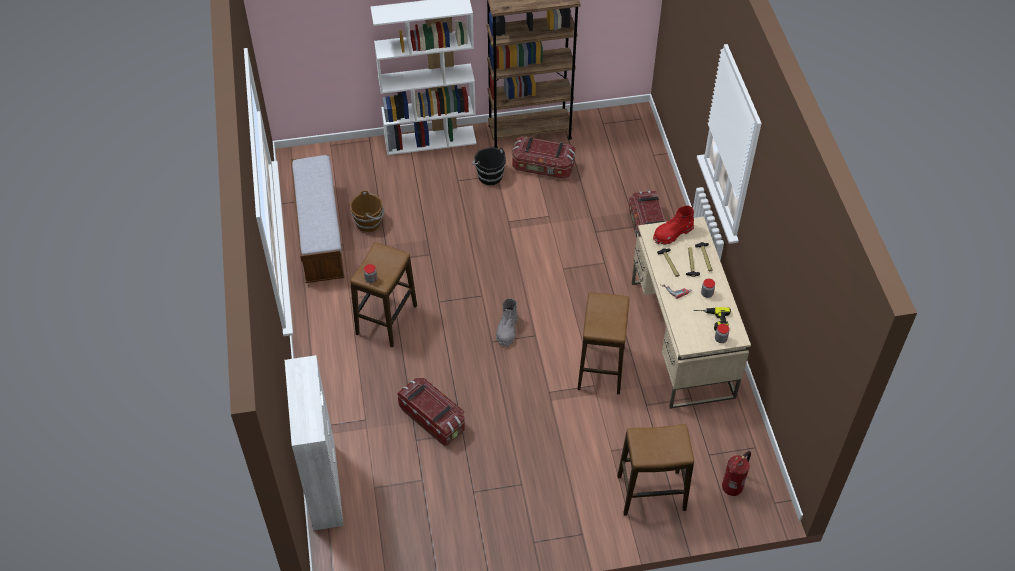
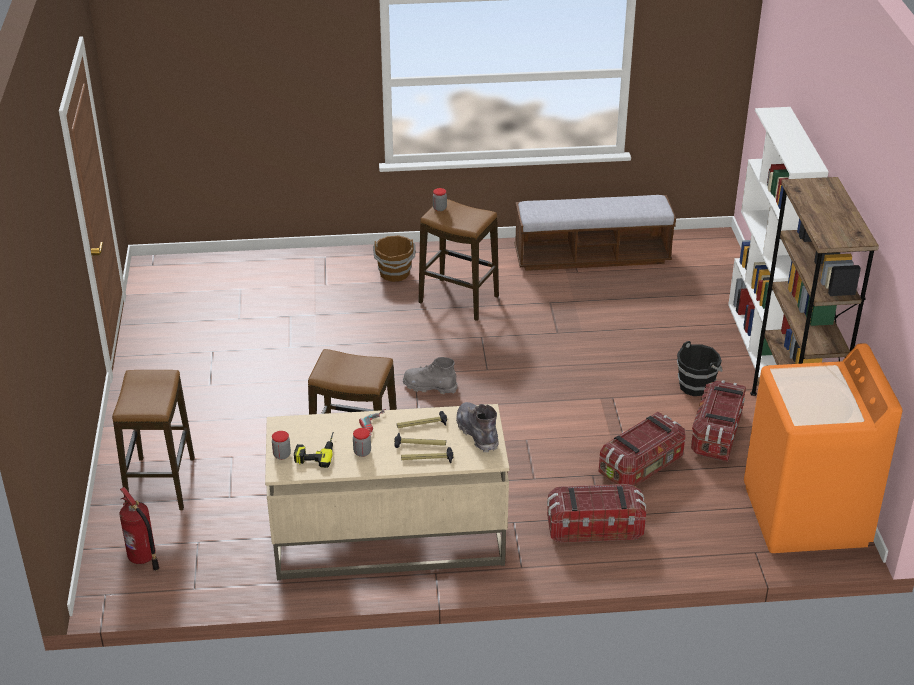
camera: 95 degrees right, 15 degrees down
(324, 486) = (252, 260): white cabinet -> none
(369, 223) = (610, 290): brown bucket -> brown bucket (395, 274)
(433, 419) = (314, 327): storage box -> storage box (642, 467)
(616, 130) = (806, 516): none -> orange washing machine
(672, 234) = (477, 433): red boot -> grey boot

